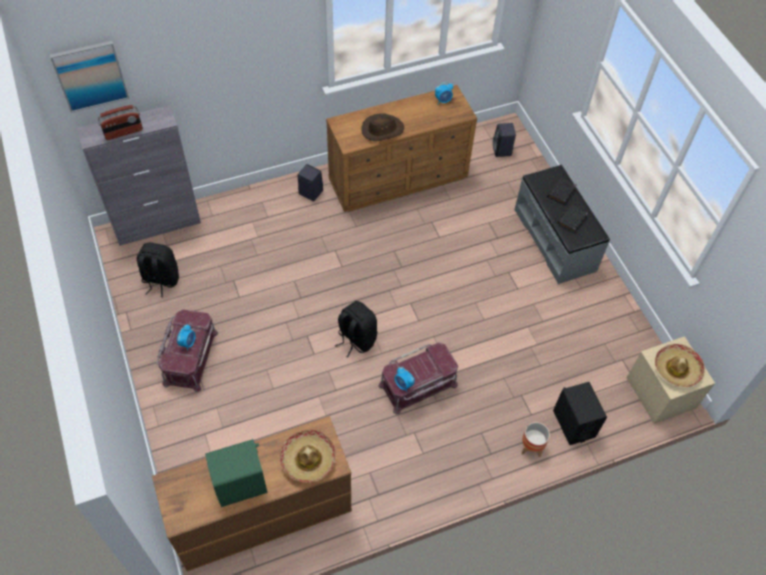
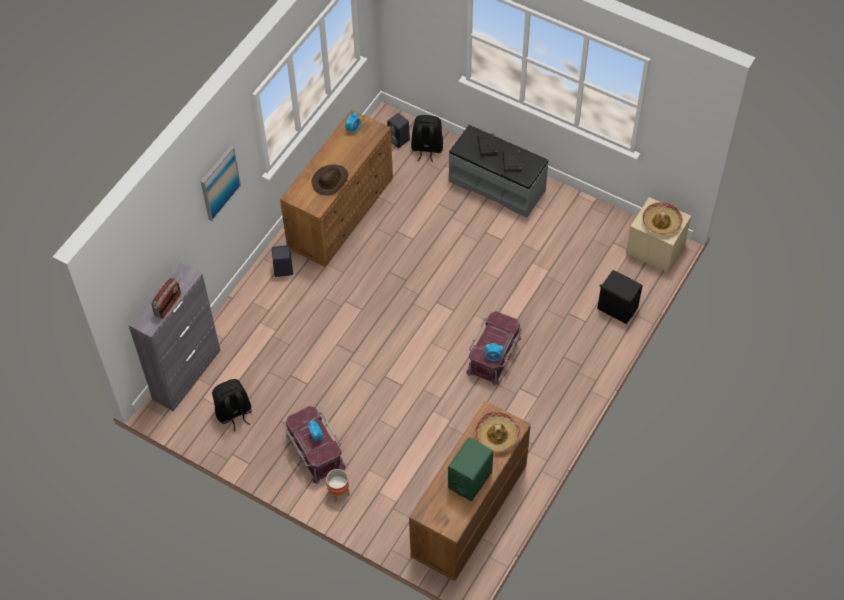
camera: 35 degrees left, 0 degrees up
(90, 75) = (131, 274): picture -> picture (219, 182)
(356, 339) = (422, 354): black backpack -> black backpack (426, 148)
(531, 447) = (603, 342): planter -> planter (338, 492)

